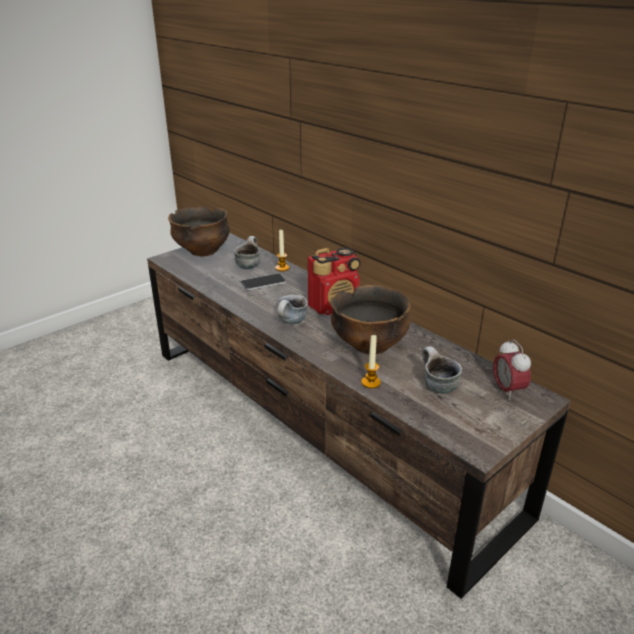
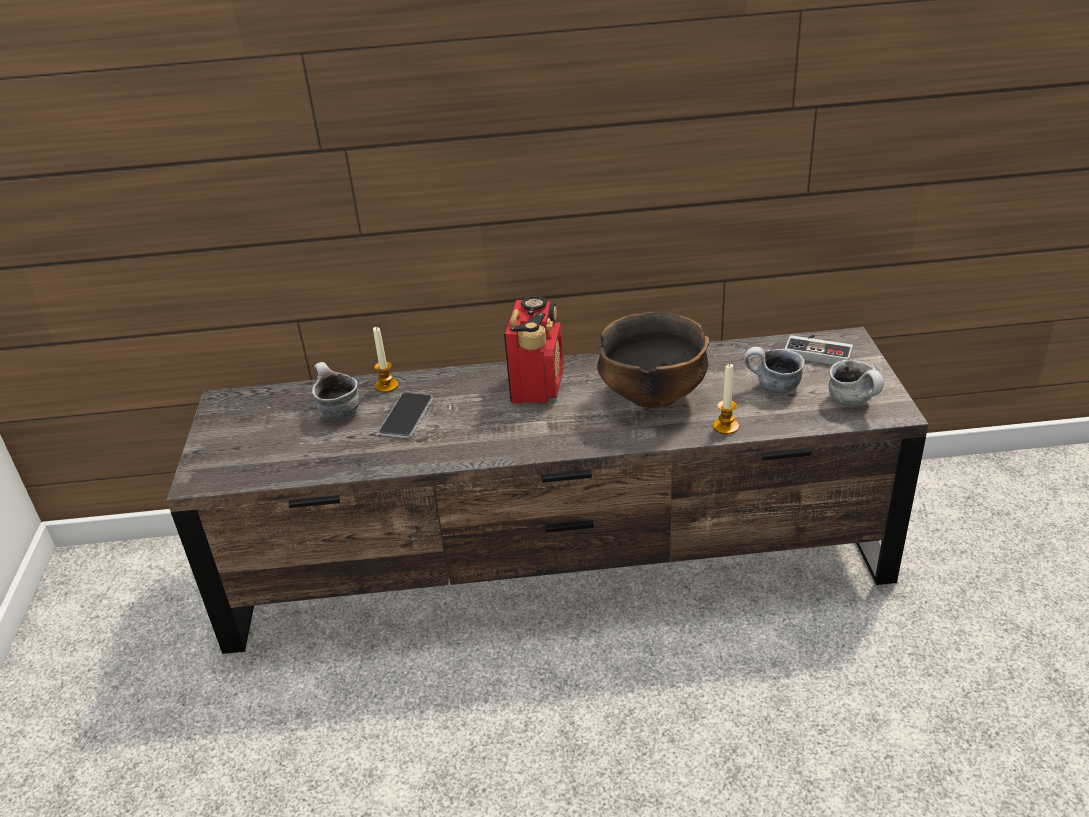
camera: 50 degrees left, 5 degrees up
(203, 251) = (229, 435): bowl -> none
(291, 323) = (538, 433): mug -> mug (855, 402)
(507, 390) = (819, 351): alarm clock -> game controller

